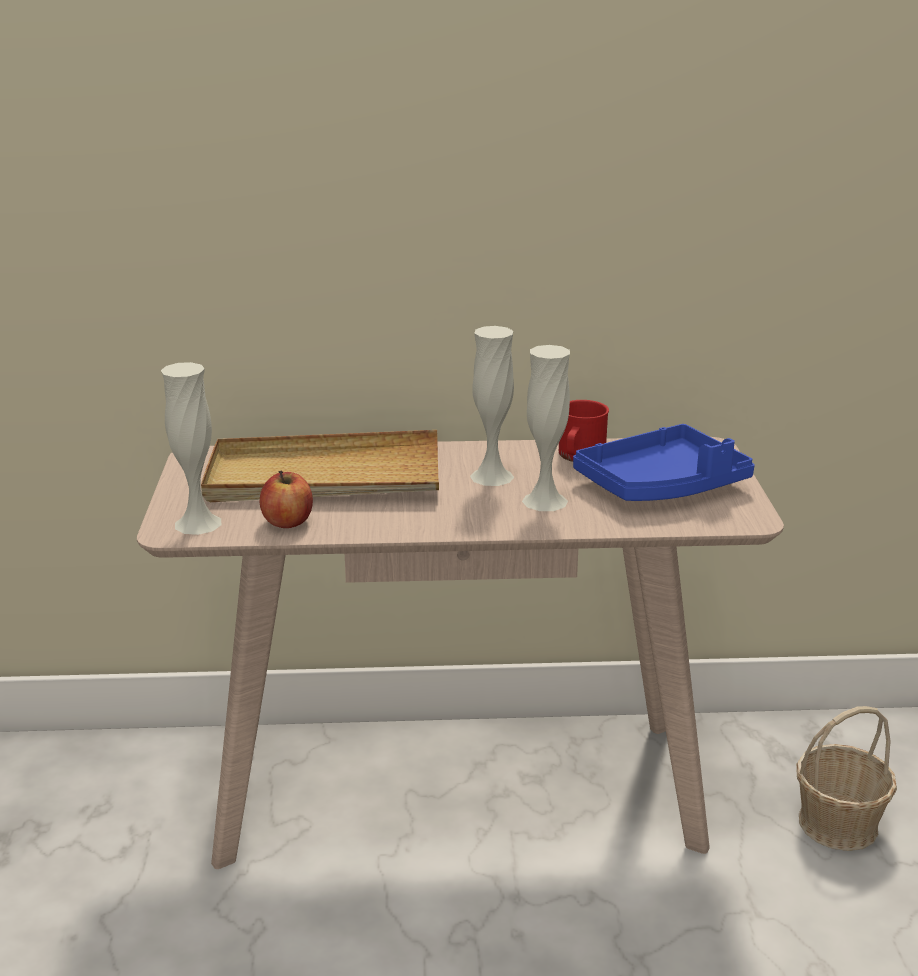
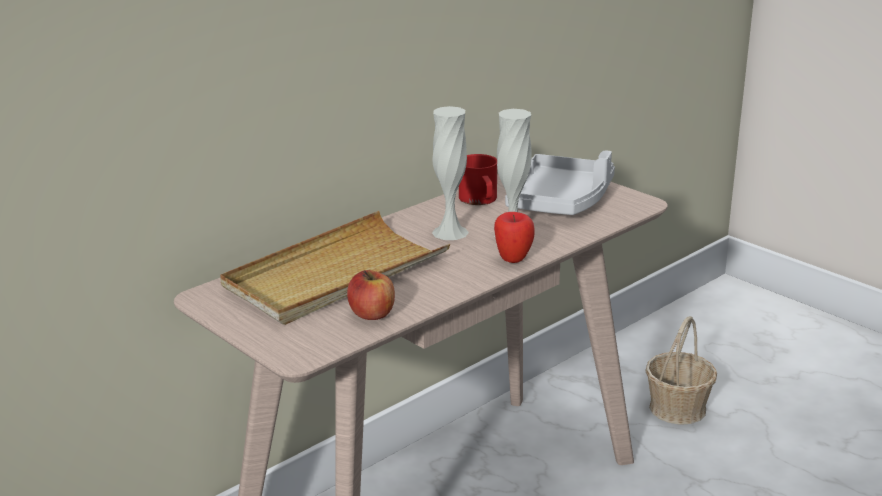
camera: 40 degrees left, 0 degrees up
(198, 523) = (307, 342): white vase -> none
(502, 523) = (513, 259): none -> apple
(662, 485) = (561, 201): blue tray -> grey tray

